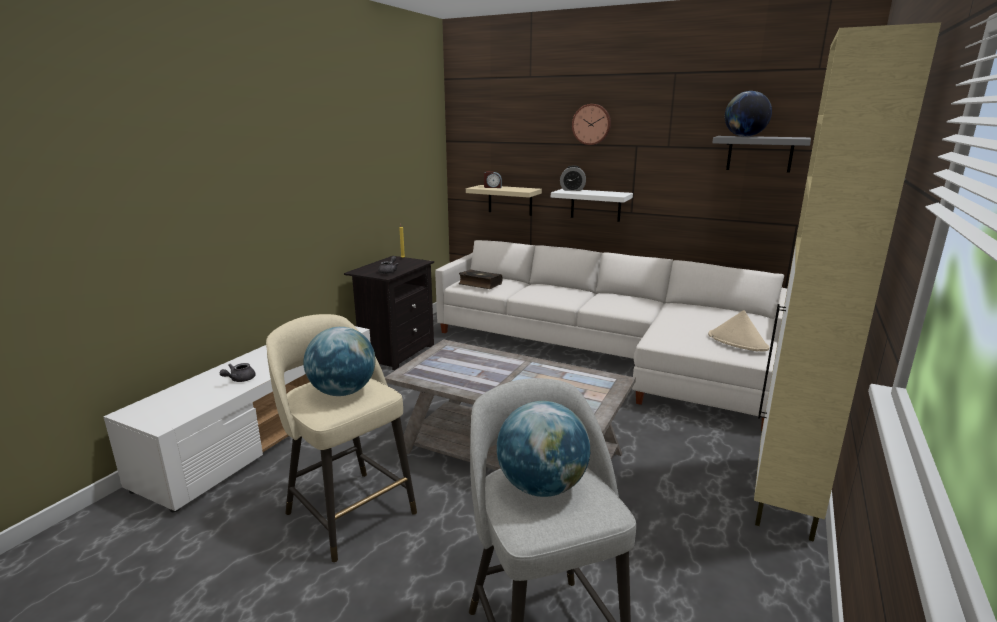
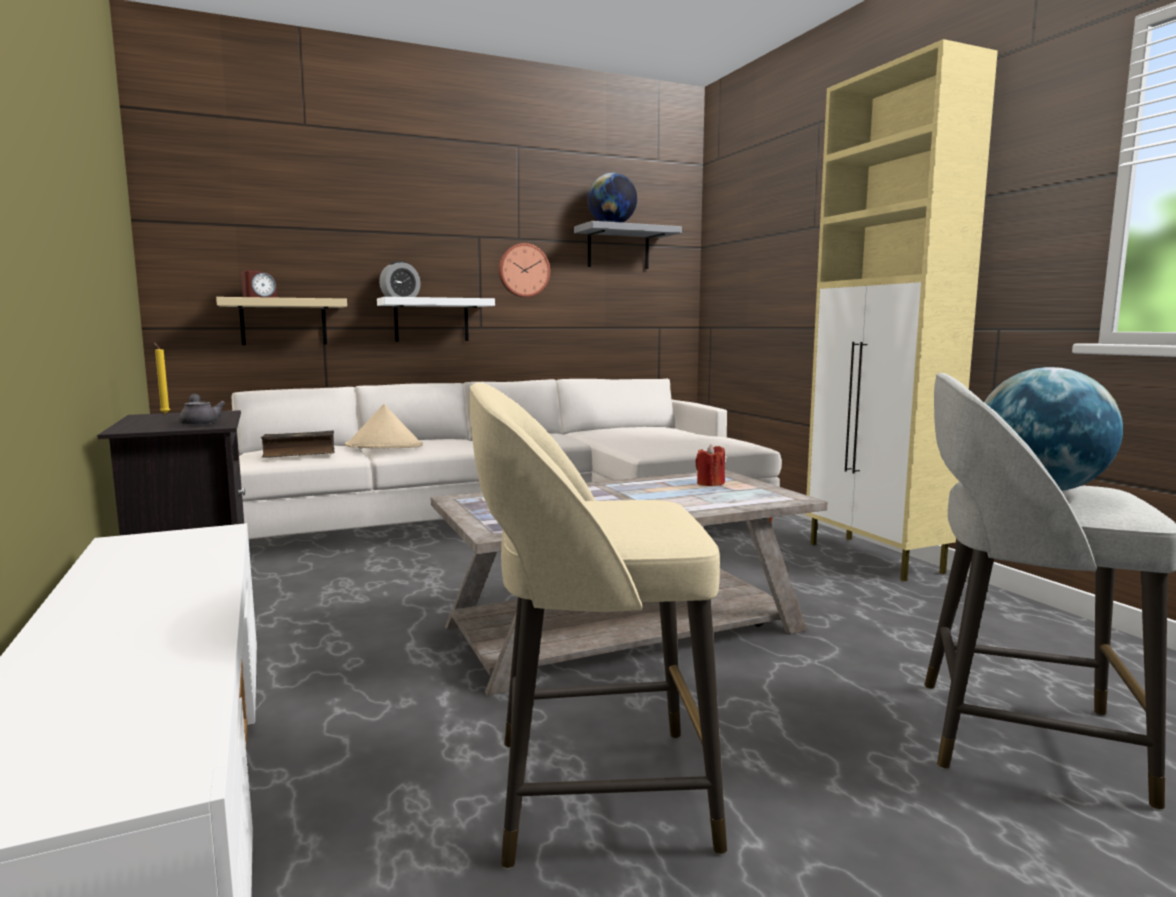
camera: 50 degrees left, 10 degrees down
(239, 379) = (156, 646): grey teapot -> none
(343, 392) = (615, 511): globe -> none
(585, 385) = (710, 483): none -> red candle
(592, 124) = (415, 204): wall clock -> wall clock (523, 270)
(738, 342) = (711, 438): beige hat -> beige hat (384, 446)

